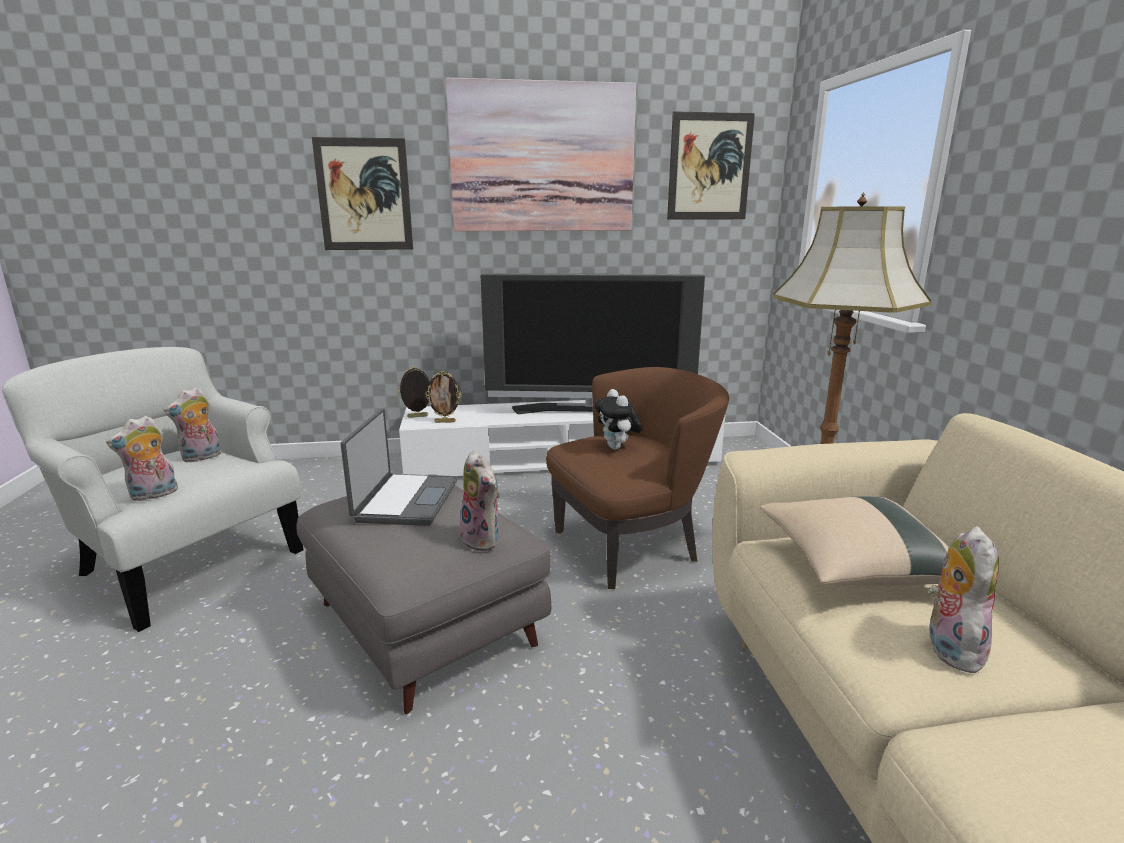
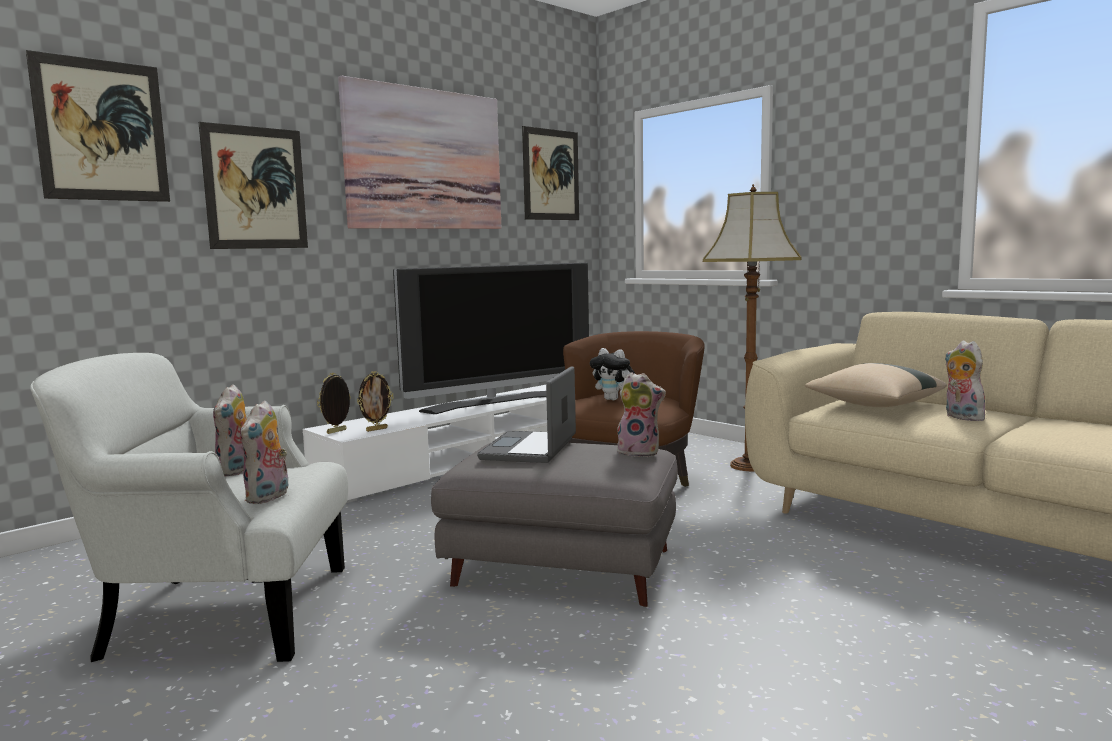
camera: 35 degrees left, 10 degrees down
(234, 151) = (102, 130): none -> picture
(405, 500) = (531, 449): laptop -> laptop turned 135 degrees counterclockwise

